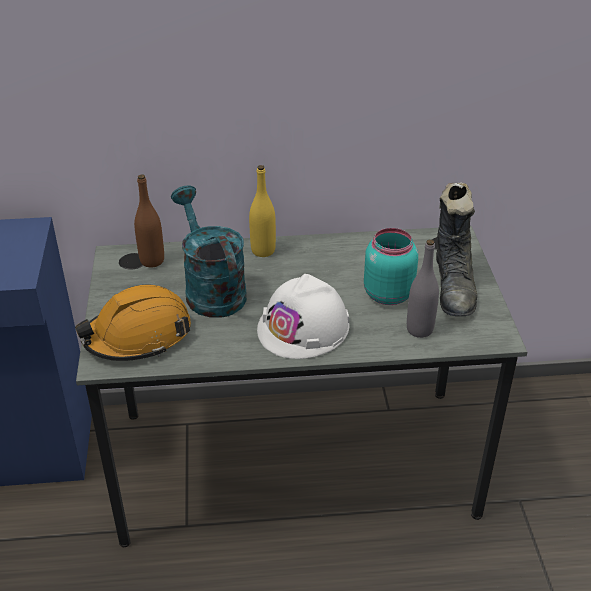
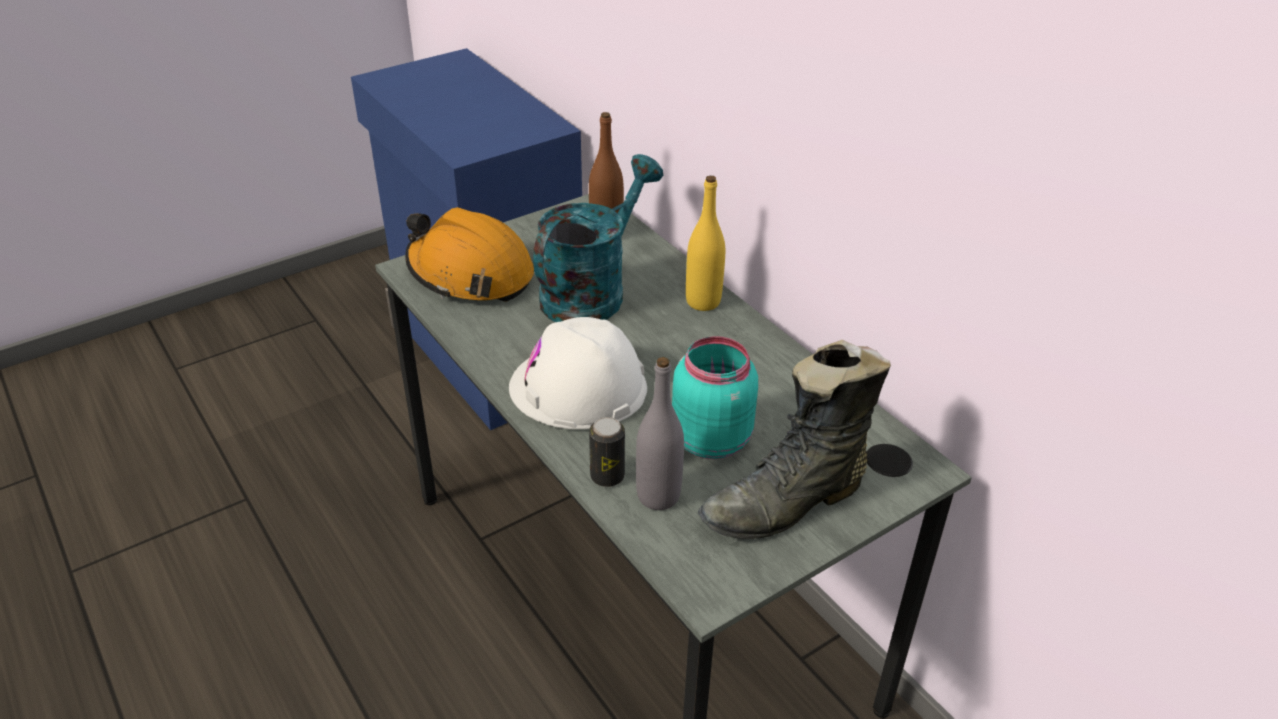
camera: 60 degrees right, 0 degrees up
(391, 343) = (607, 476): none -> can

